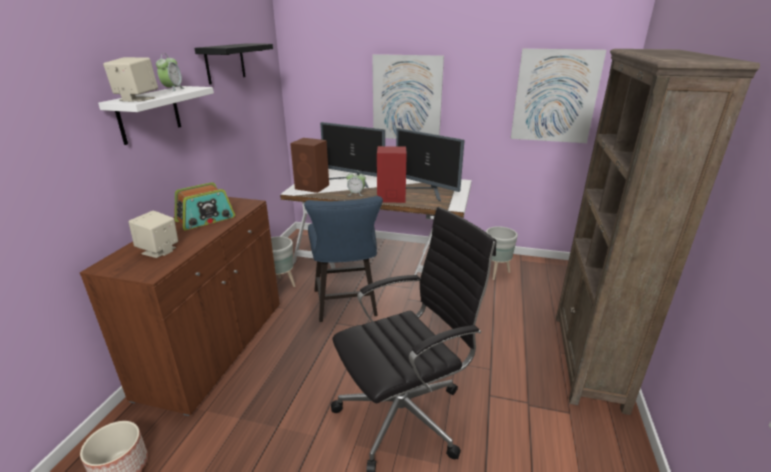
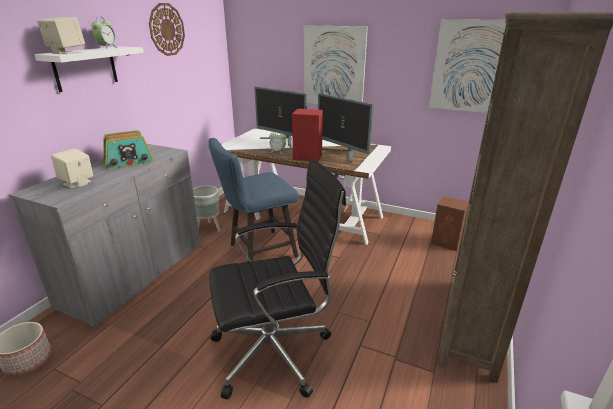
camera: 10 degrees right, 0 degrees up
(215, 347) = (136, 274): brown cabinet -> grey cabinet
(225, 63) = (166, 29): black shelf -> wall clock
(313, 187) = (243, 144): brown speaker -> brown speaker (447, 242)
(346, 305) = (258, 251): blue chair -> blue chair turned 60 degrees clockwise
(496, 273) = (407, 235): grey planter -> none

